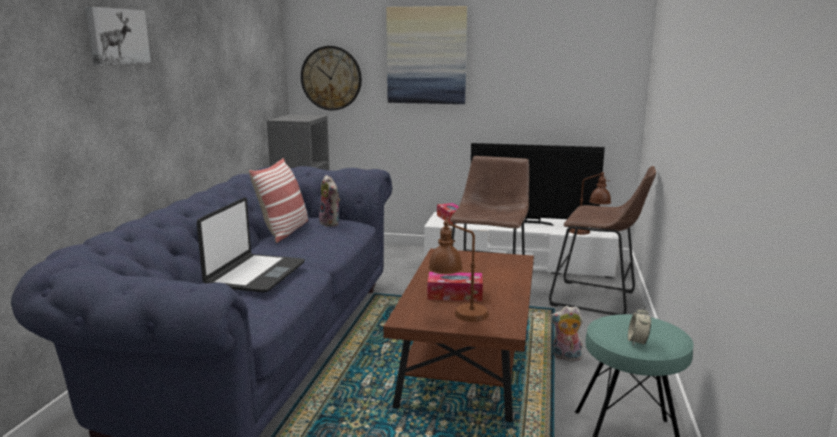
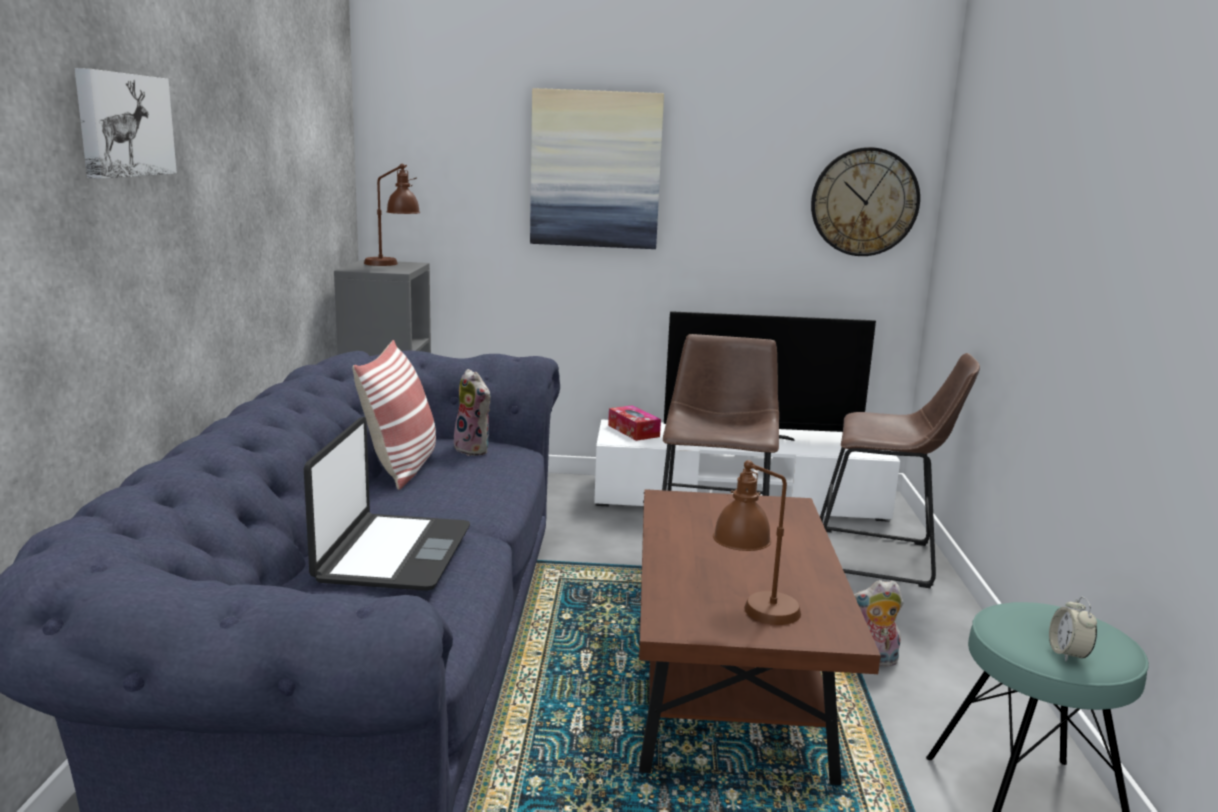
camera: 10 degrees left, 0 degrees up
(331, 78) = (434, 201): wall clock -> wall clock (864, 202)
(455, 294) = (727, 574): tissue box -> none
(588, 233) = (852, 452): brown table lamp -> brown table lamp (393, 265)

